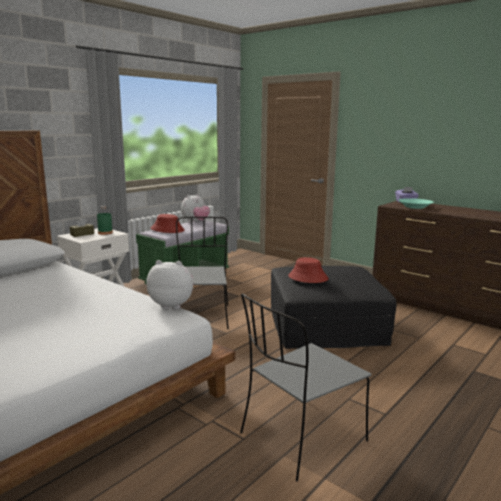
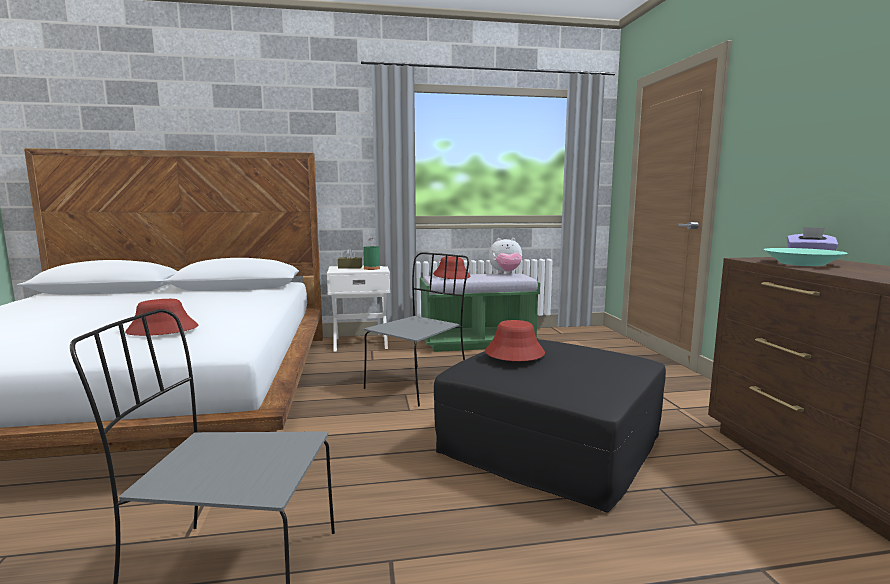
camera: 40 degrees right, 5 degrees down
(85, 319) = (162, 330): none -> red hat
(172, 305) = (258, 337): plush toy -> none

